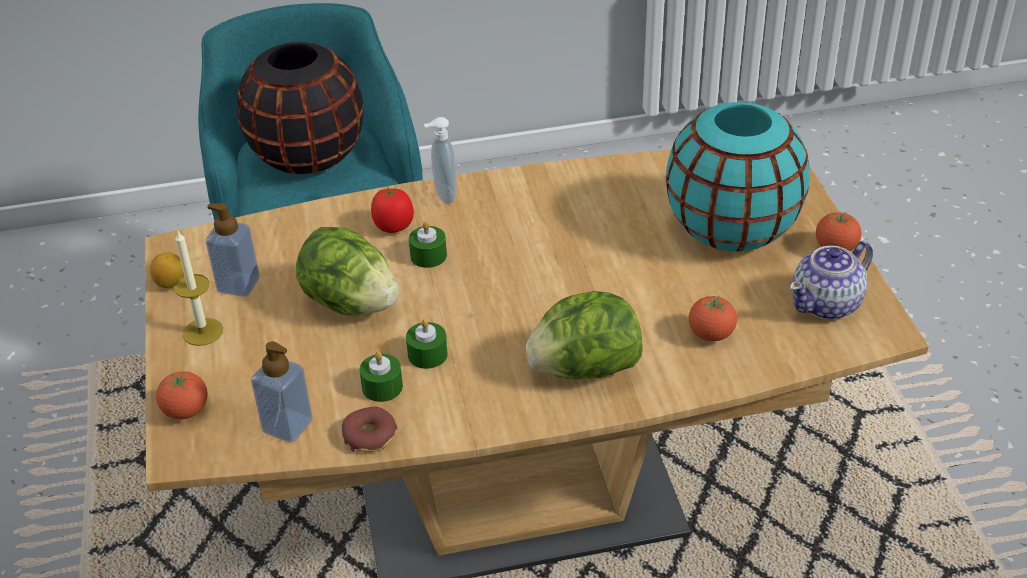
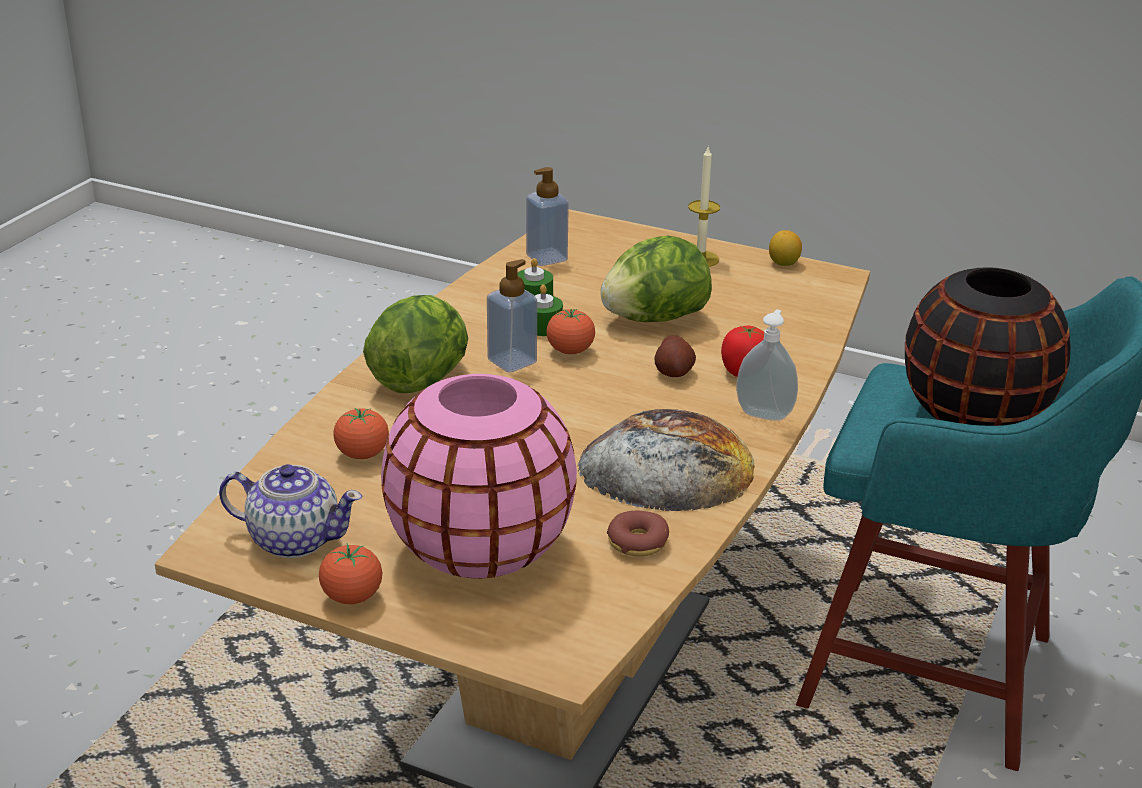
camera: 125 degrees right, 10 degrees down
(186, 411) = (616, 233): tomato -> tomato (570, 351)
(238, 285) = (745, 286): soap dispenser -> soap dispenser (512, 361)
(370, 436) = (490, 279): donut -> donut (637, 542)
(428, 256) = (674, 372): green candle -> potato
(557, 204) = (667, 467): none -> bread
(732, 229) = (480, 549): turquoise vase -> pink vase
(827, 303) = (293, 539): teapot -> teapot turned 105 degrees clockwise

